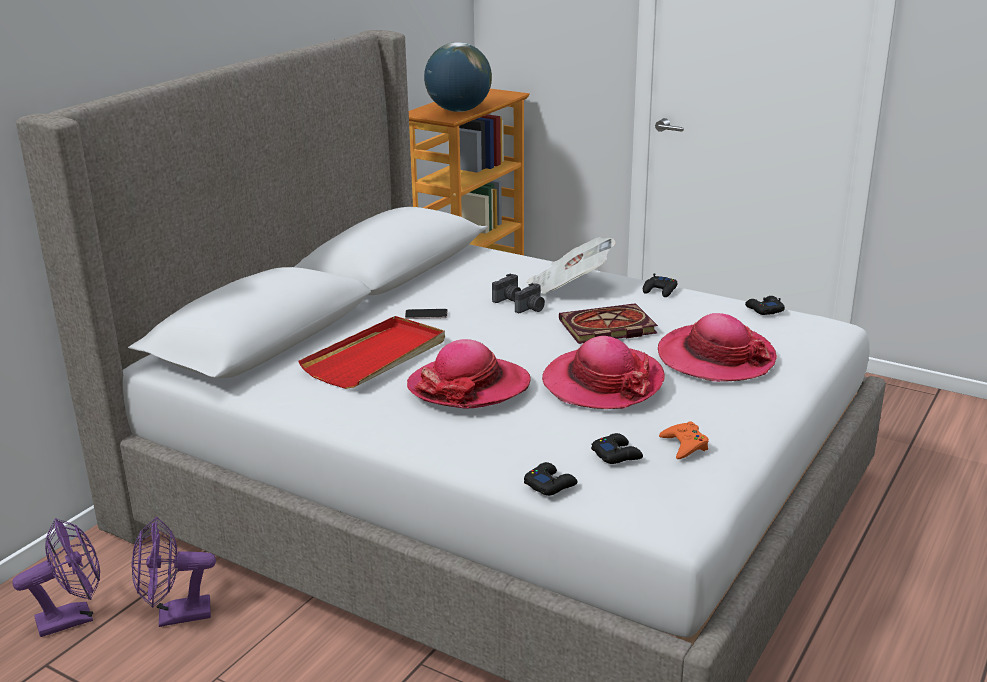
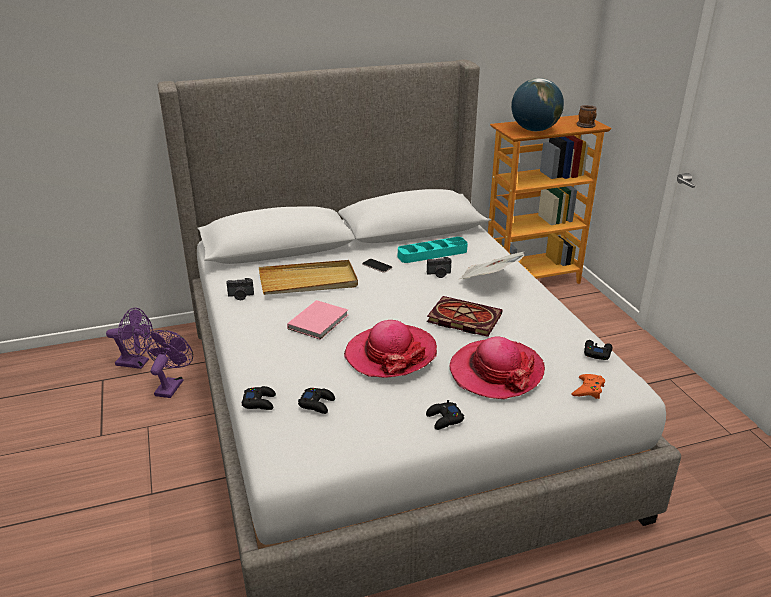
camera: 40 degrees right, 5 degrees up
(175, 616) = (171, 385): purple fan -> purple fan turned 75 degrees clockwise
(376, 357) = (308, 281): red tray -> beige tray
(465, 283) = (432, 253): none -> turquoise tray
(469, 387) = (320, 321): hat -> pink book
(503, 96) = (587, 126): none -> mug
(531, 309) = (440, 286): camera -> camera (240, 296)
(660, 290) = (546, 307): black game controller -> black game controller (444, 419)
(684, 445) = (368, 420): orange game controller -> orange game controller (588, 389)

